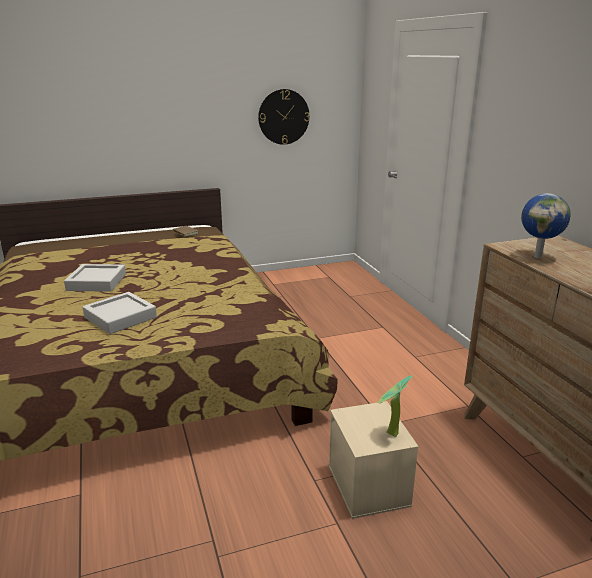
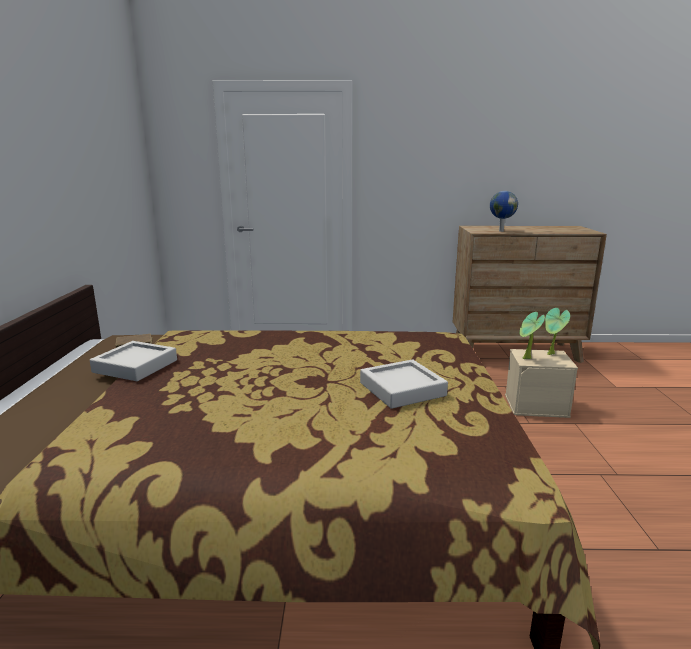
camera: 70 degrees left, 5 degrees down
(97, 282) = (272, 400): grey tray -> grey tray (135, 366)
(283, 117) = (111, 183): wall clock -> none
(356, 414) = (526, 359): none -> potted plant

